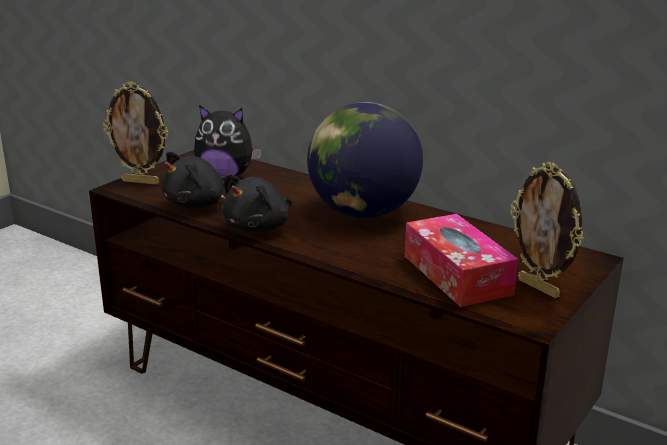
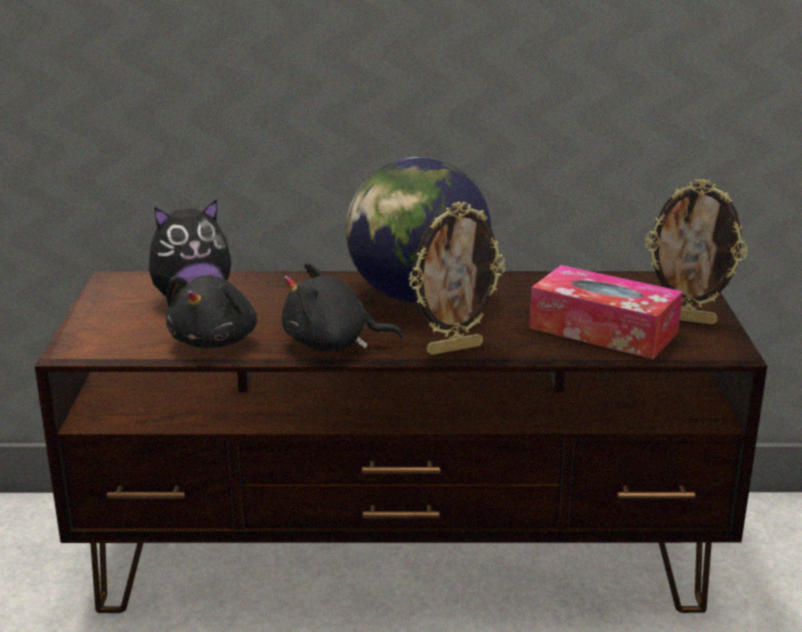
camera: 35 degrees left, 0 degrees up
(141, 182) = (92, 335): picture frame -> picture frame (454, 348)
(259, 227) = (332, 344): black plush toy -> black plush toy turned 90 degrees clockwise

